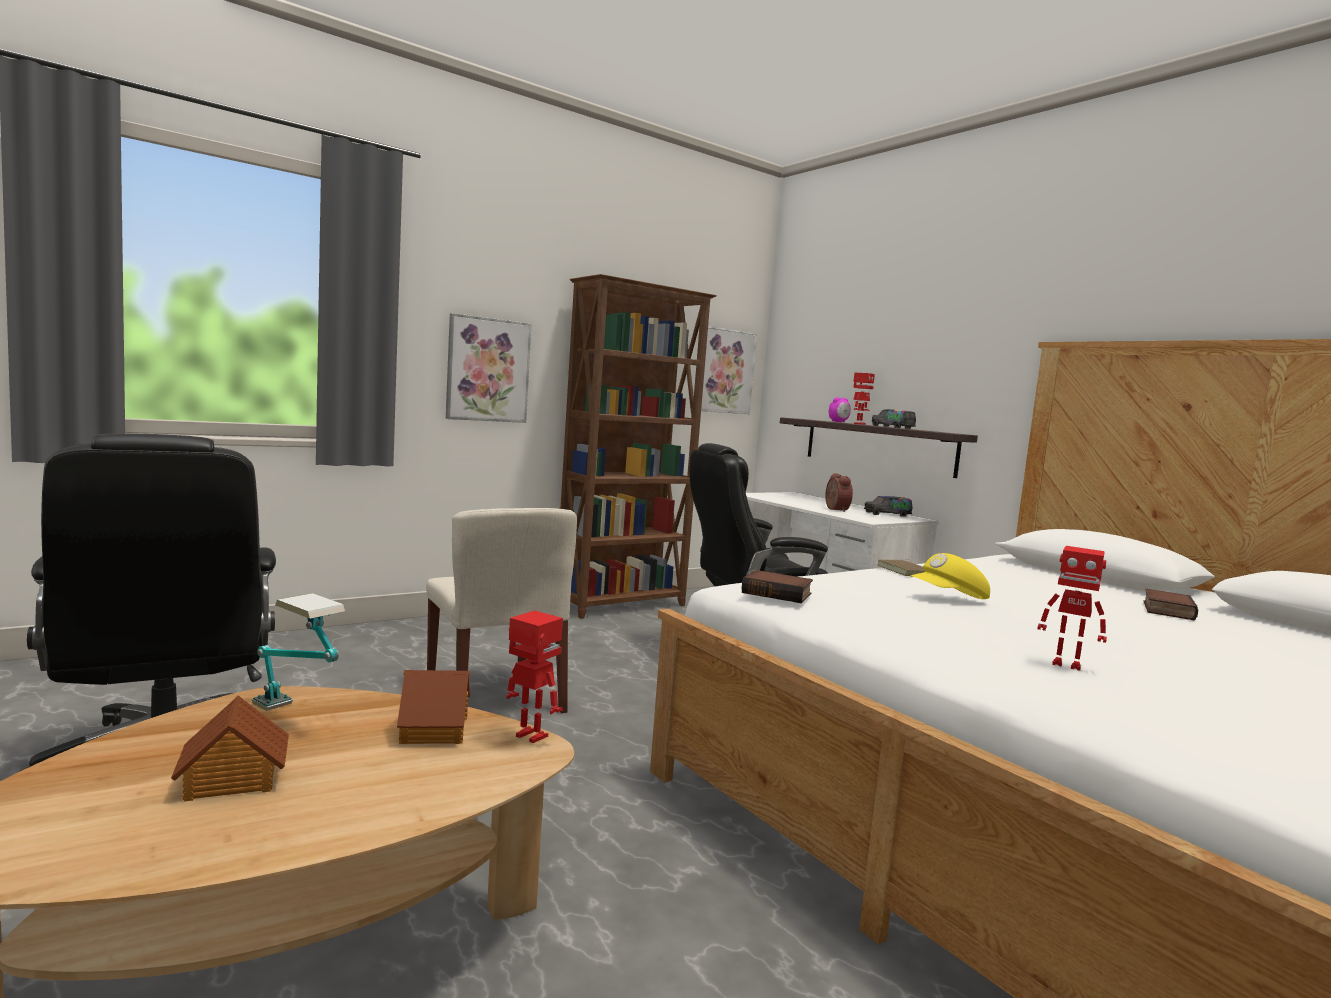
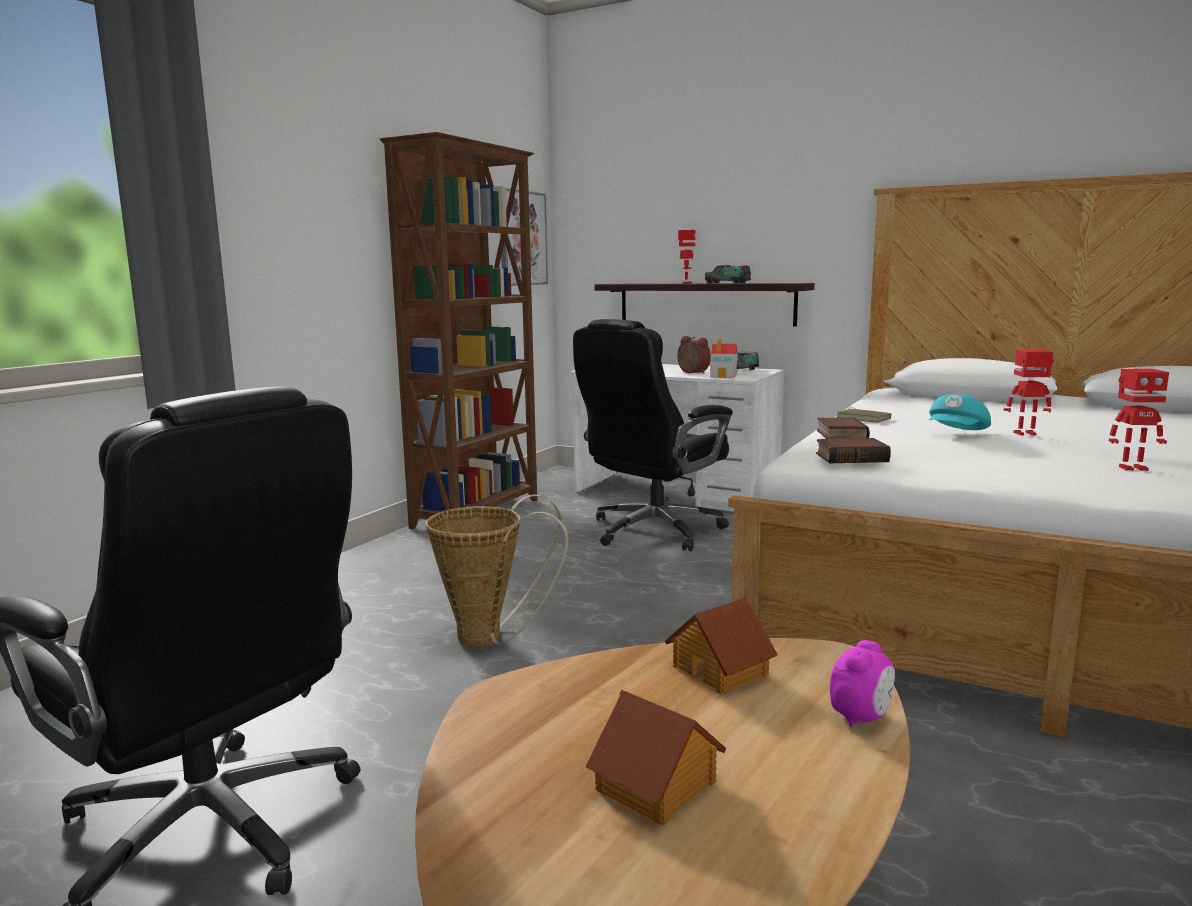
camera: 25 degrees left, 5 degrees up
(297, 716) = (573, 703): table lamp -> none
(488, 370) = (309, 259): picture -> none
(495, 696) = (490, 639): beige chair -> basket
(530, 736) = (805, 648): toy robot -> toy robot (1025, 434)
(838, 422) = (662, 283): alarm clock -> alarm clock (861, 717)
(855, 516) = (724, 376): none -> toy house
(949, 598) = (957, 434): yellow cap -> turquoise cap
(1166, 610) = (1068, 414): book -> book (839, 435)

